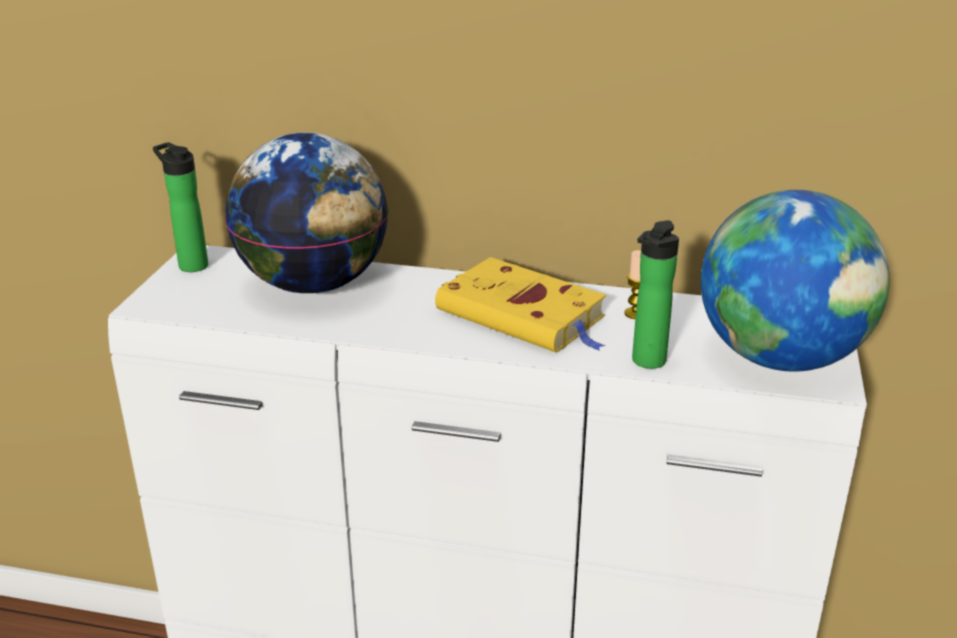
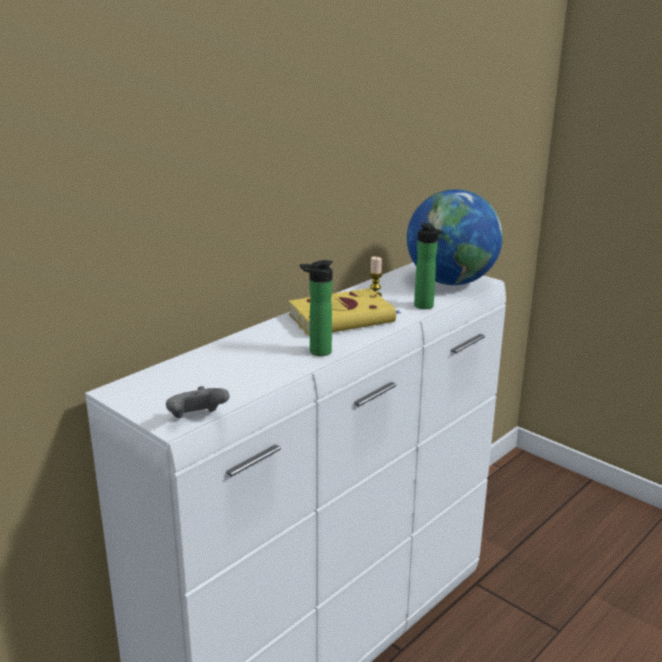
camera: 60 degrees left, 5 degrees down
(166, 313) = (197, 419): none -> grey game controller
(190, 265) = (128, 397): bottle -> bottle (317, 352)
(314, 285) = (225, 363): globe -> none

